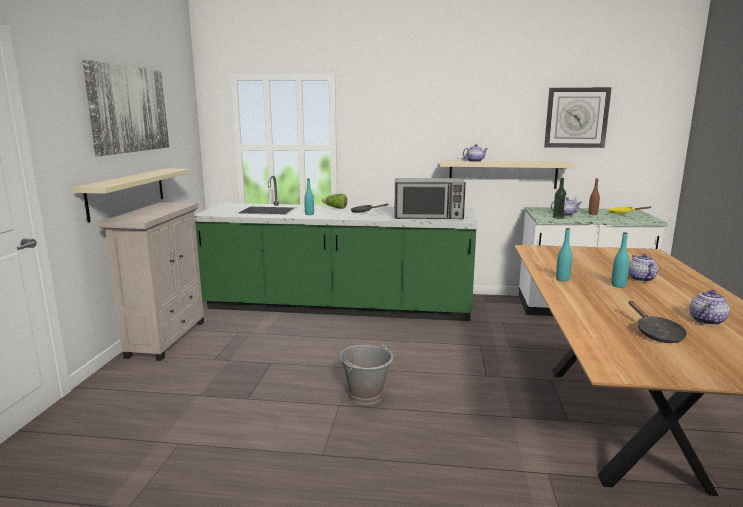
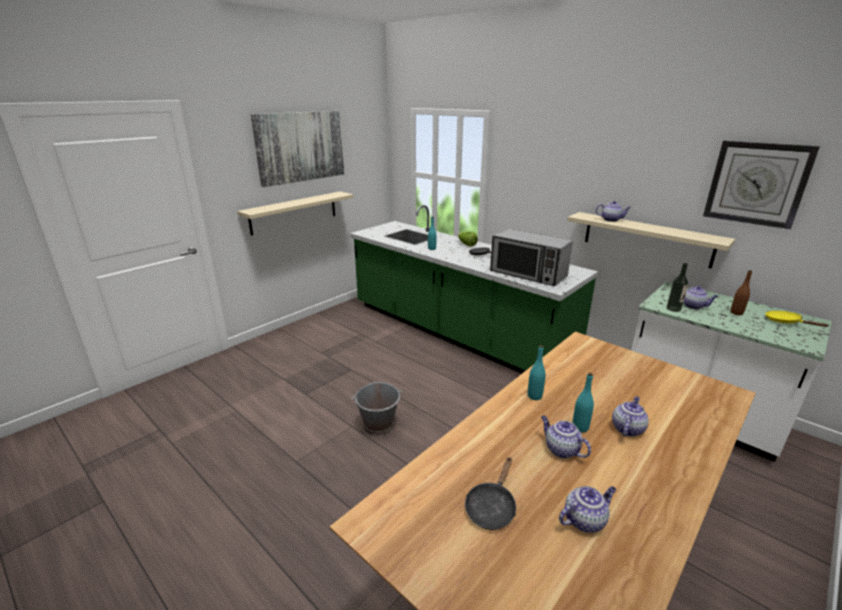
camera: 35 degrees right, 10 degrees up
(166, 338) = (314, 324): beige cabinet -> none
(631, 297) = (561, 449): none -> teapot

